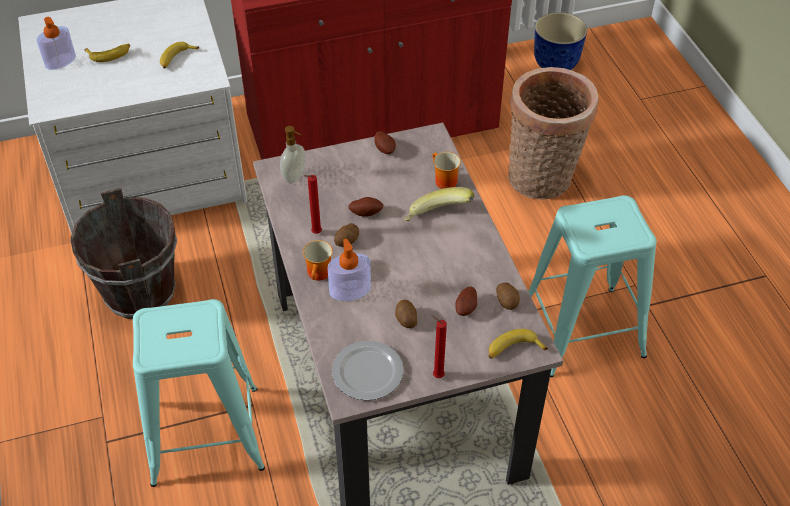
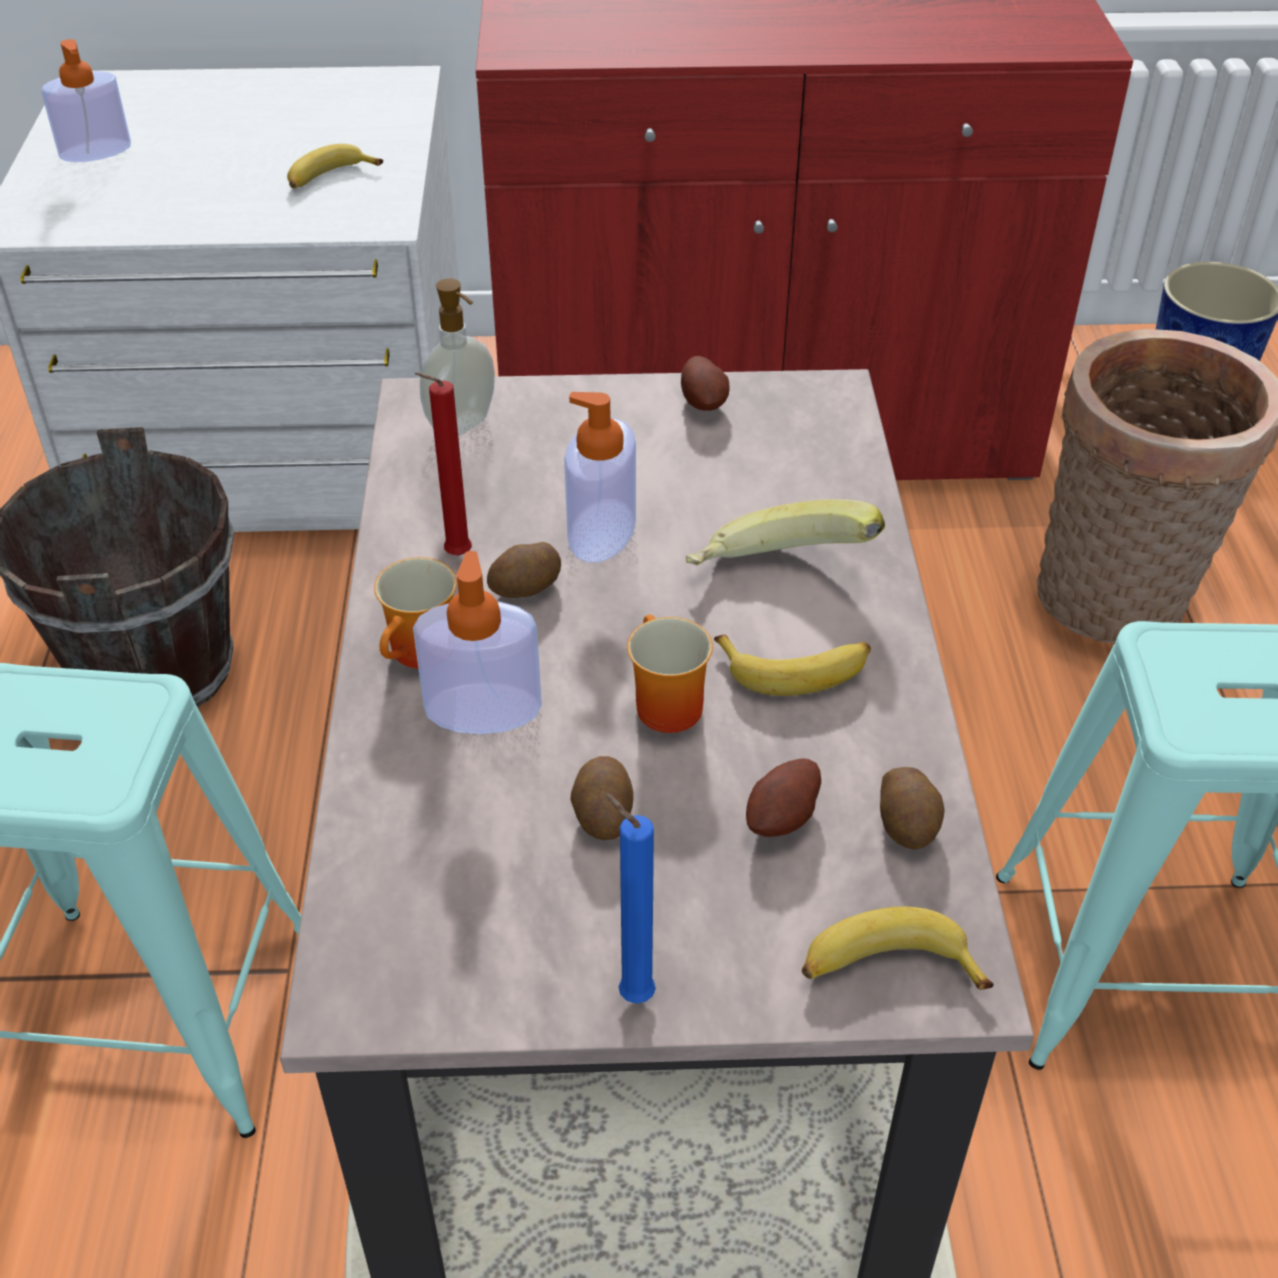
camera: 15 degrees right, 5 degrees down
(109, 54) = (198, 153): banana -> banana (796, 669)
(366, 212) = (601, 531): potato -> soap dispenser
(368, 371) = (442, 937): plate -> none
(436, 375) = (631, 993): red candle -> blue candle
(443, 181) = (824, 494): mug -> mug (661, 704)

